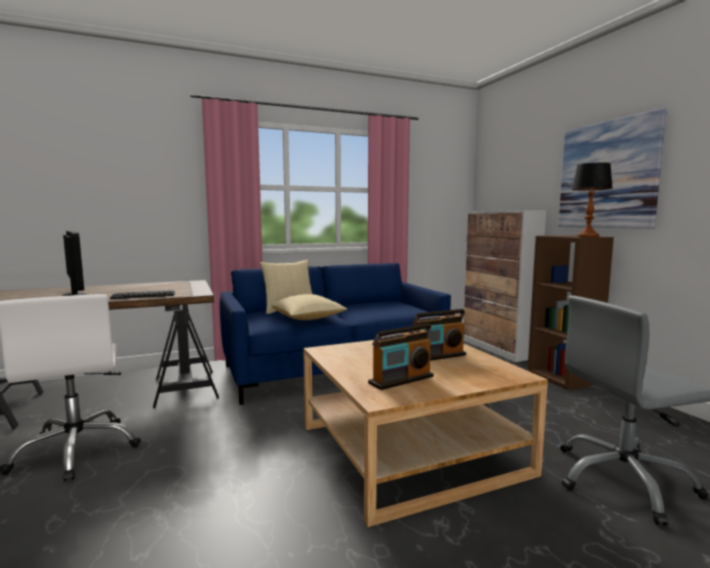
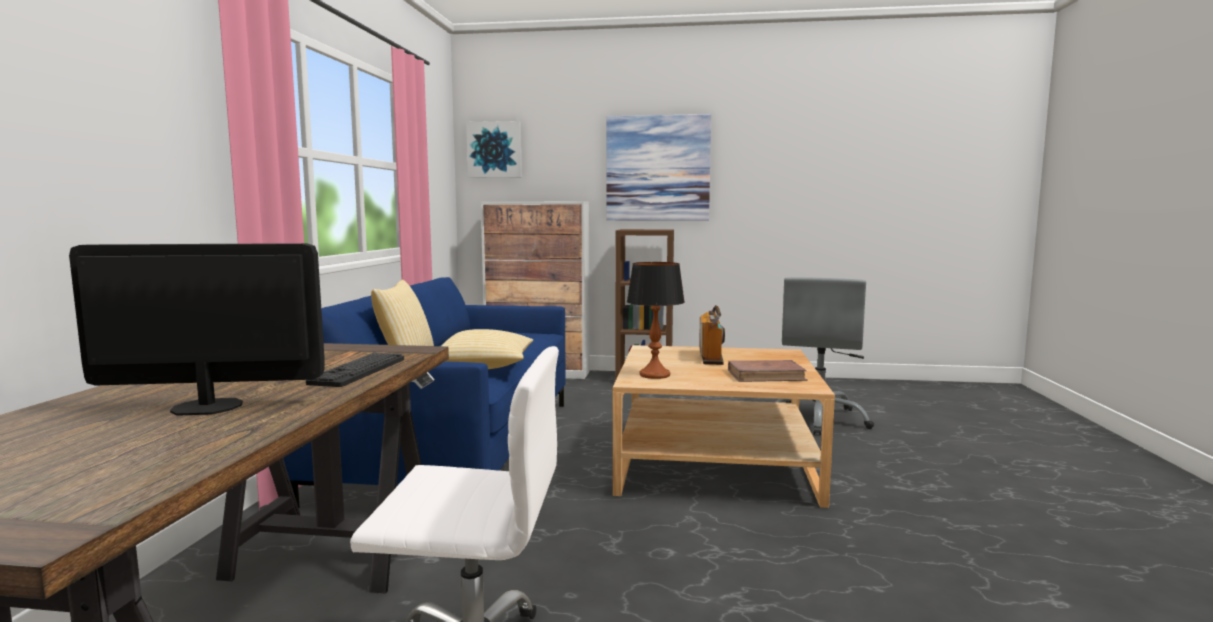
camera: 60 degrees left, 0 degrees up
(401, 380) = (766, 375): radio -> brown book
(493, 171) = (494, 150): none -> picture
(587, 236) = (658, 229): table lamp -> table lamp (654, 375)

